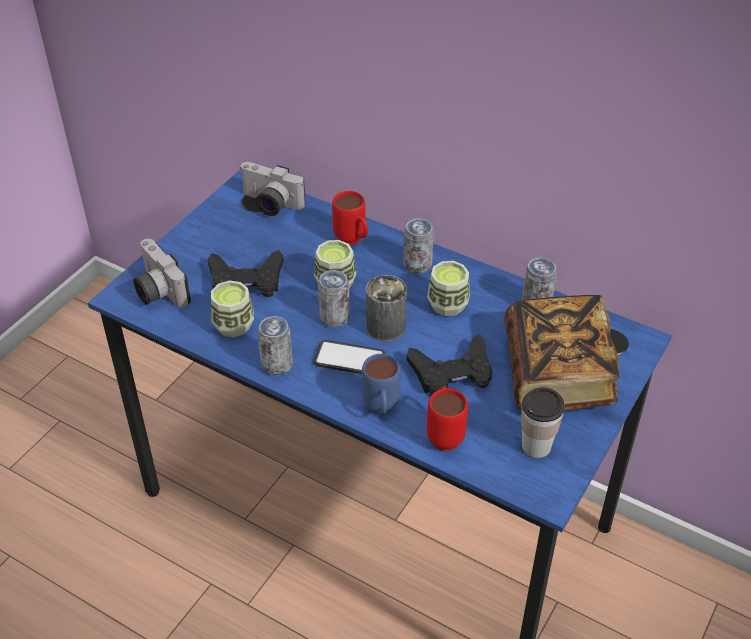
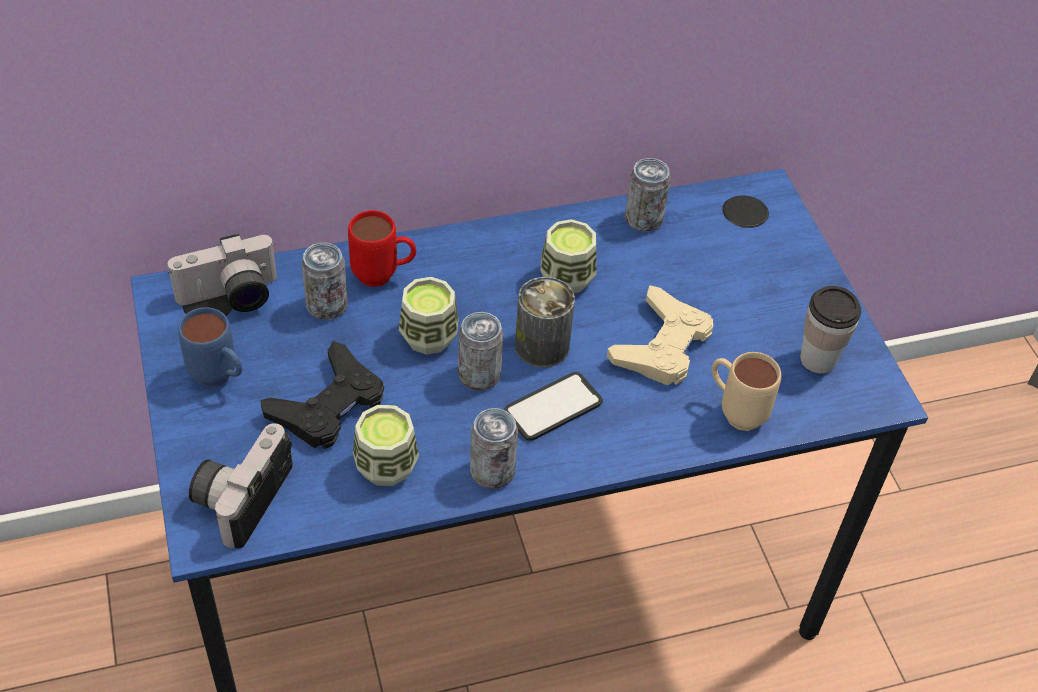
camera: 50 degrees left, 5 degrees up
(157, 290) = (240, 495): camera -> camera turned 105 degrees clockwise
(381, 411) = (653, 436): blue mug -> blue mug (220, 379)
(417, 265) = (483, 256): can -> can (327, 306)
(444, 434) = (734, 411): red mug -> beige mug
(452, 372) = (662, 345): black game controller -> beige game controller
(557, 374) = (748, 276): book -> none

